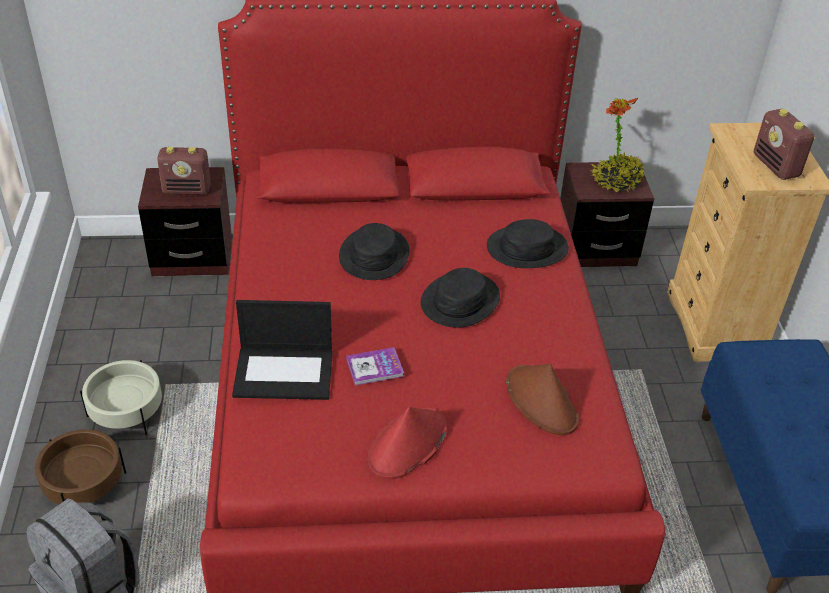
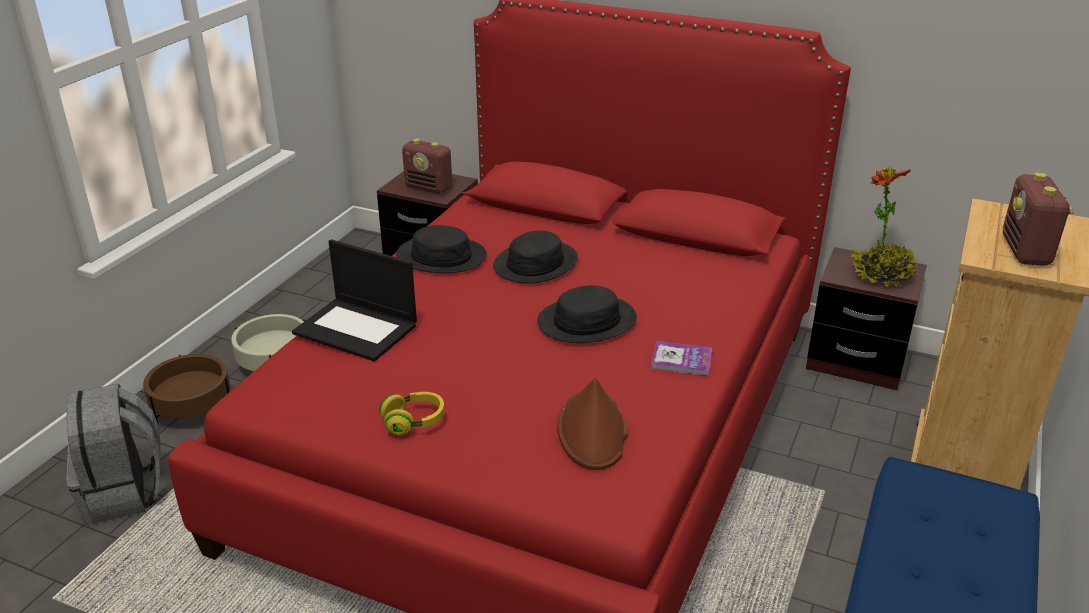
camera: 30 degrees right, 10 degrees down
(374, 367) = (444, 350): book -> book (681, 360)
(407, 444) = (414, 422): red hat -> yellow headphones
(527, 248) = (704, 297): black hat -> black hat (441, 256)

